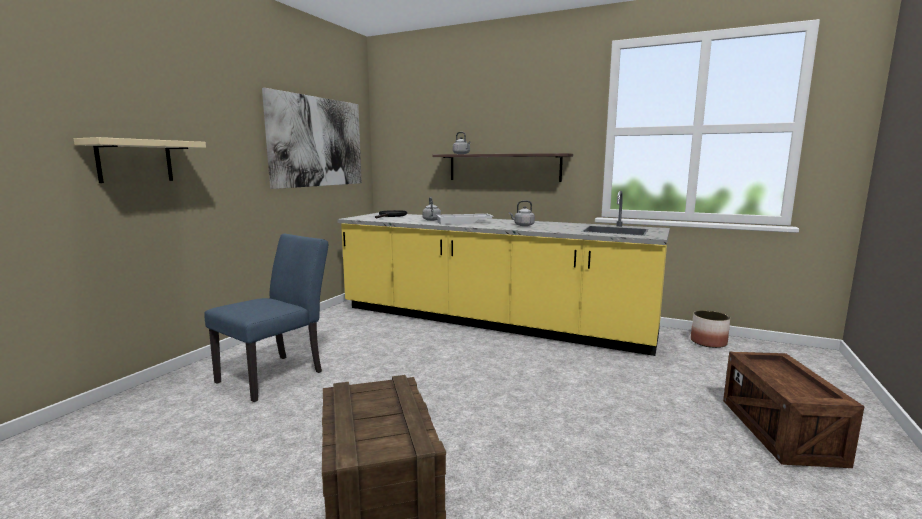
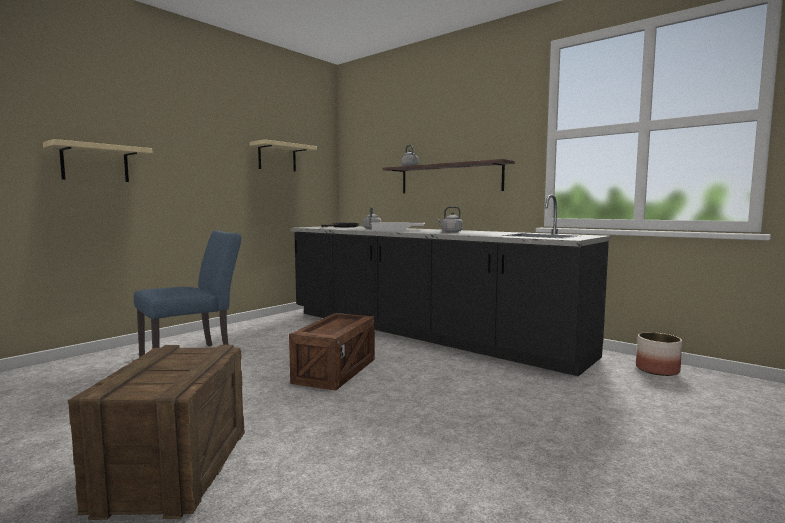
camera: 15 degrees right, 5 degrees down
(317, 142) = (277, 157): picture -> beige shelf
(490, 321) = (423, 333): yellow counter -> black counter
(780, 431) = (672, 464): crate -> crate (335, 371)

